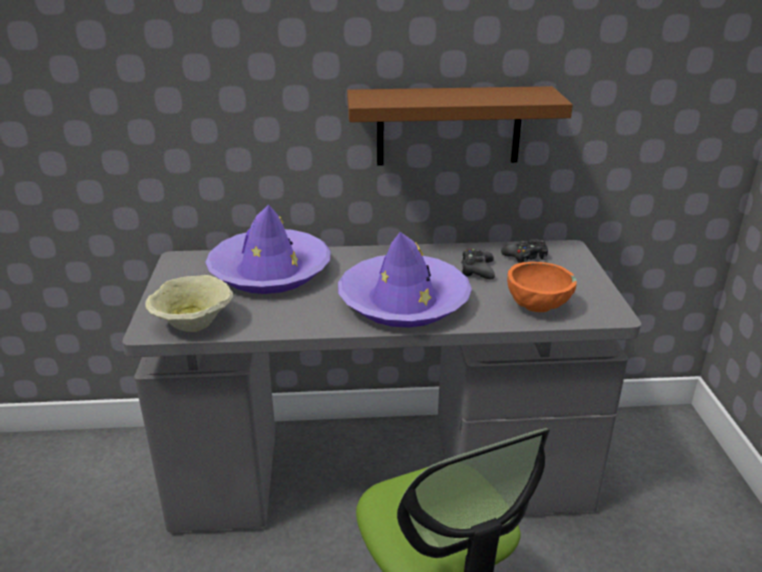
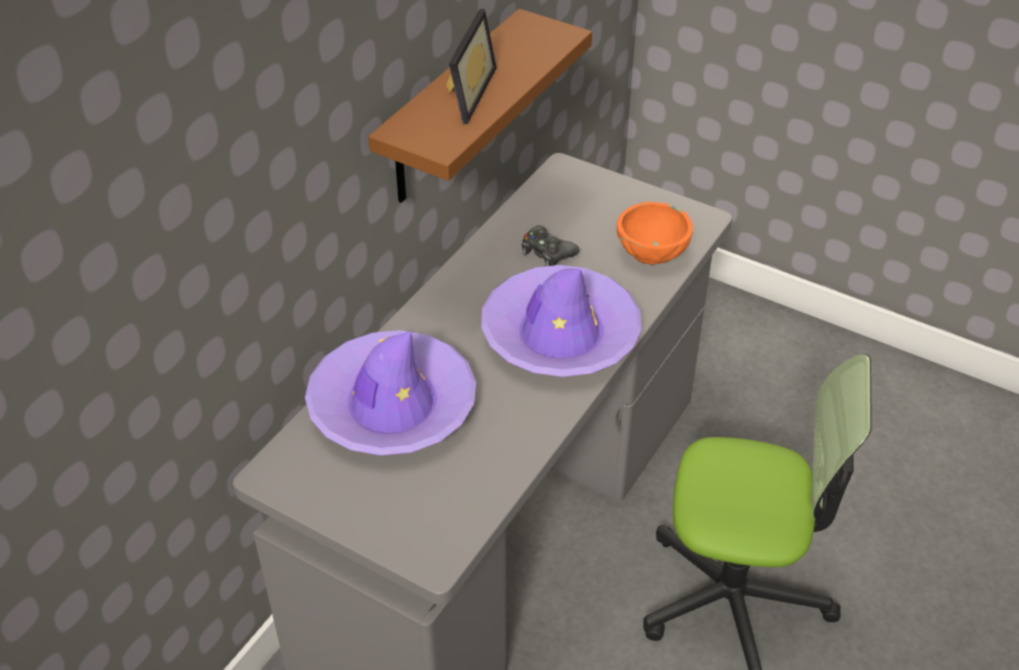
camera: 55 degrees left, 15 degrees up
(192, 325) = (456, 518): beige bowl -> none
(430, 94) = (463, 93): none -> picture frame
(526, 257) = (553, 206): black game controller -> none

